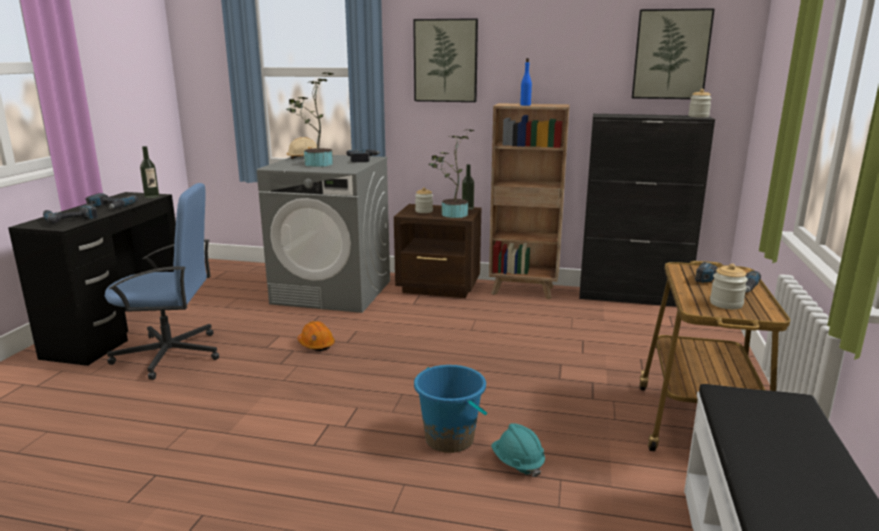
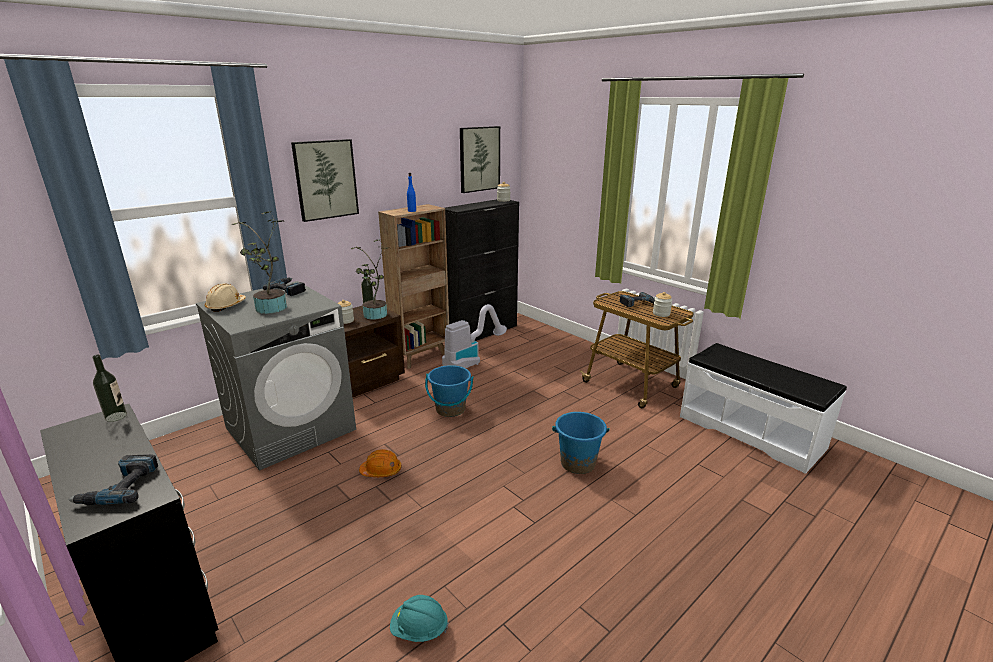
camera: 55 degrees left, 5 degrees up
(109, 206) = (109, 451): power drill -> none
(171, 354) = (281, 565): blue office chair -> none
(451, 337) = (450, 409): none -> blue bucket
(517, 463) = (621, 451): turquoise hard hat -> turquoise hard hat (419, 630)
(560, 314) = (471, 361): none -> vacuum cleaner

